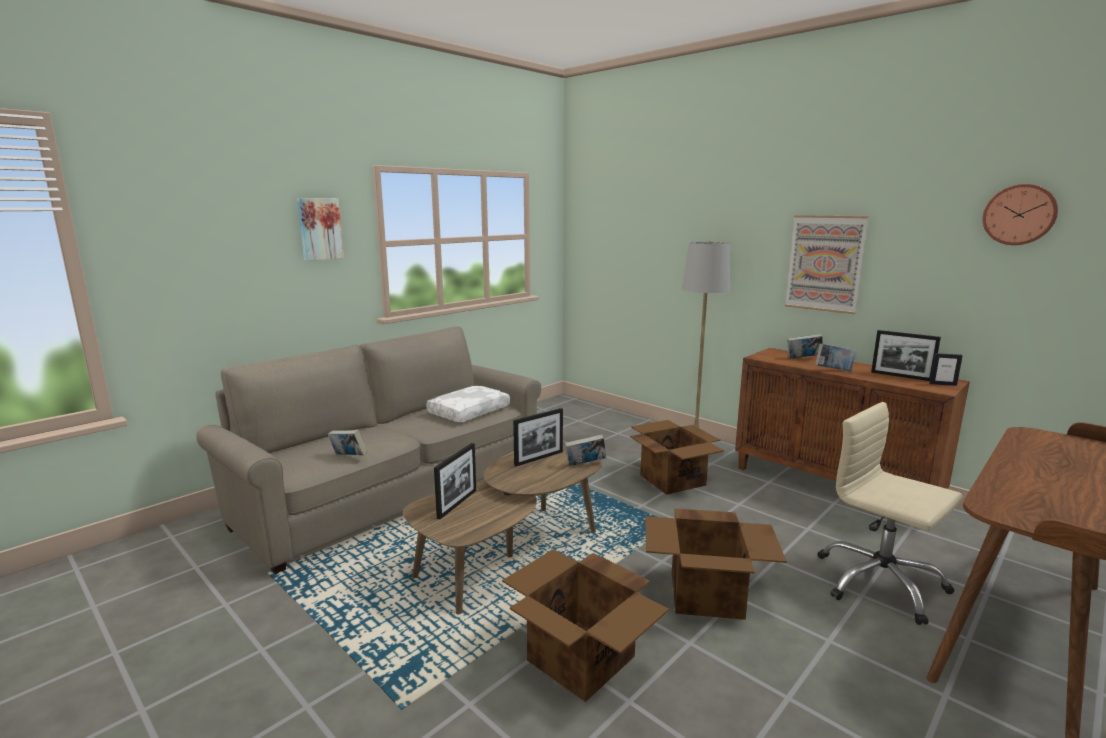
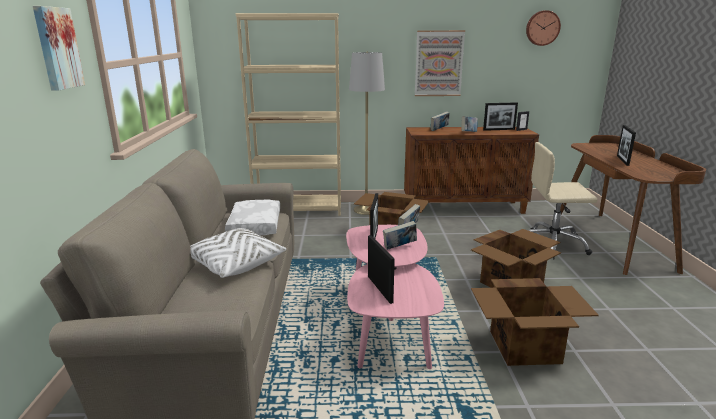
camera: 45 degrees left, 5 degrees up
(348, 457) = (243, 293): book -> book (399, 247)
(391, 434) = (234, 264): none -> white pillow
(510, 554) = (388, 319): brown coffee table -> pink coffee table
(625, 423) = (299, 209): none -> beige bookcase
(1035, 474) = (622, 160): none -> picture frame

